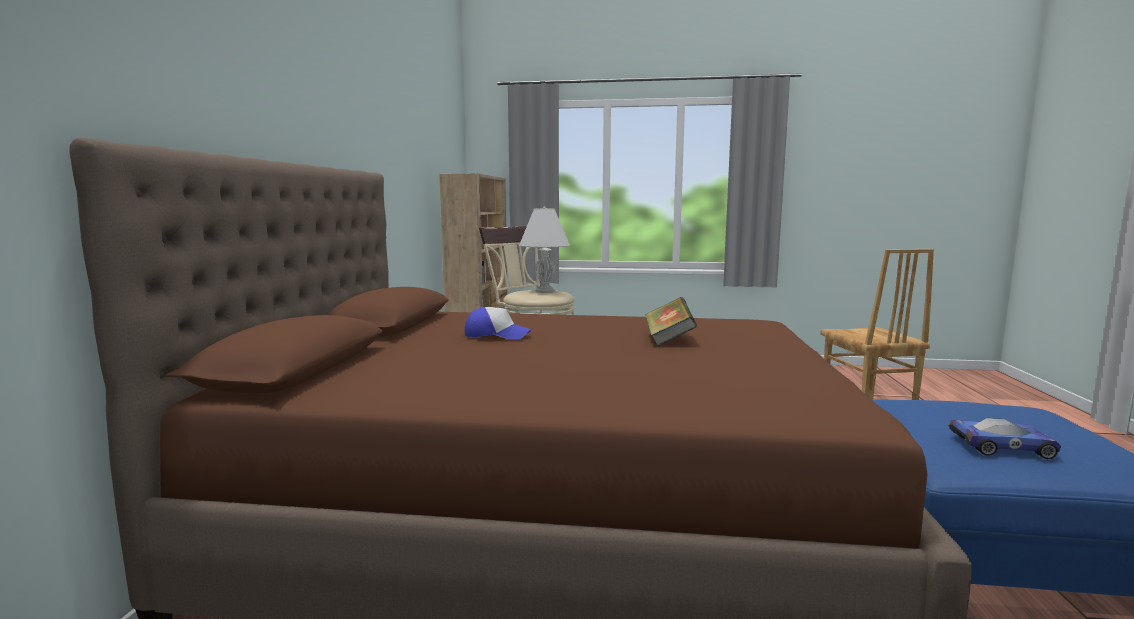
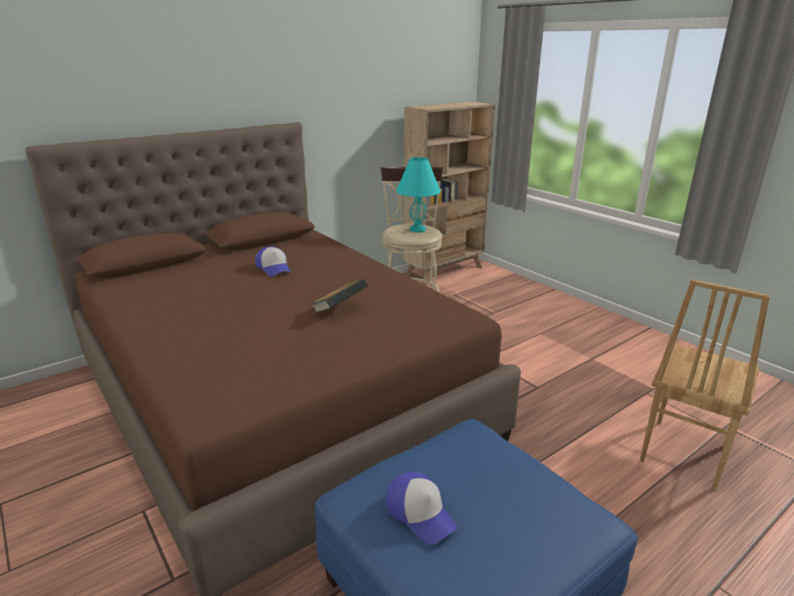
camera: 45 degrees right, 15 degrees up
(544, 291) = (417, 229): white table lamp -> turquoise table lamp
(1003, 446) = (420, 513): toy car -> cap

